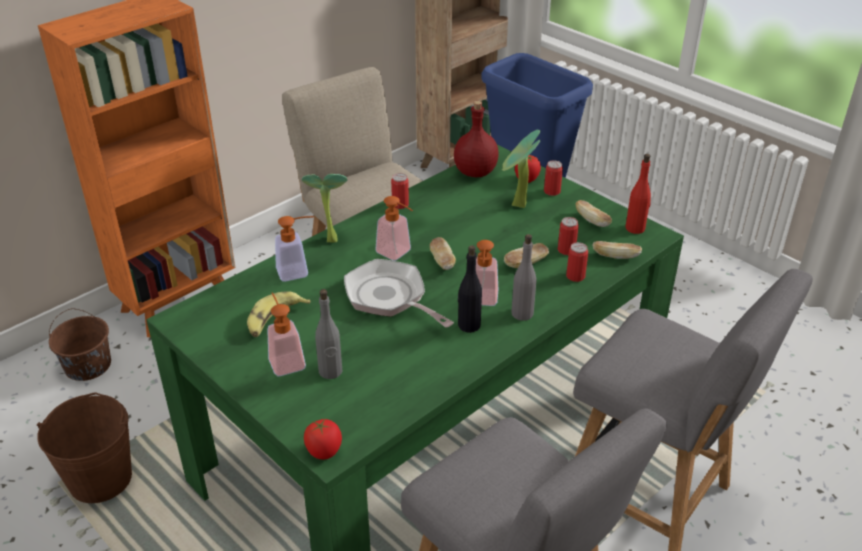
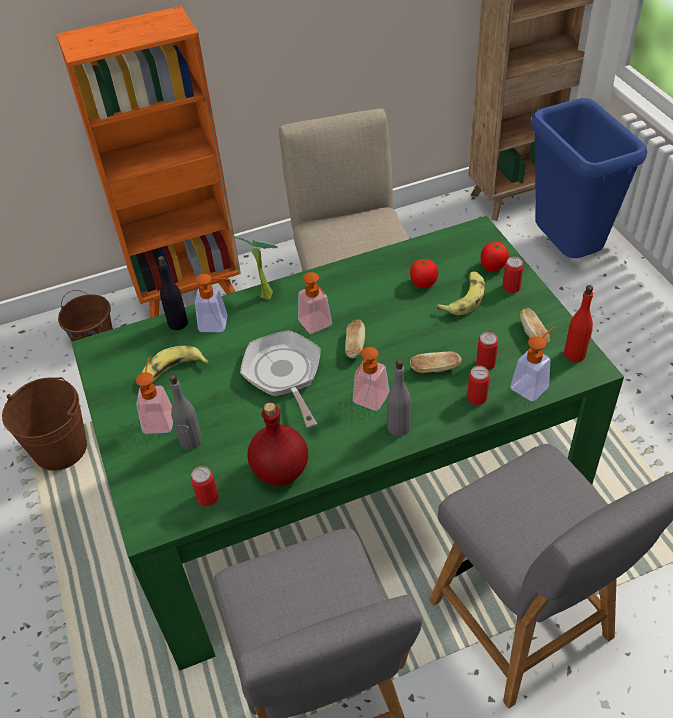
camera: 25 degrees right, 10 degrees up
(324, 451) = (143, 523): tomato -> tomato (423, 283)
(400, 204) = (350, 269): can -> can (207, 498)
(468, 325) = (340, 426): black bottle -> black bottle (177, 323)
(475, 172) = (444, 247): red bottle -> red bottle (279, 471)
(517, 207) = (464, 298): potted plant -> banana
(615, 256) = (533, 384): bread -> soap dispenser

